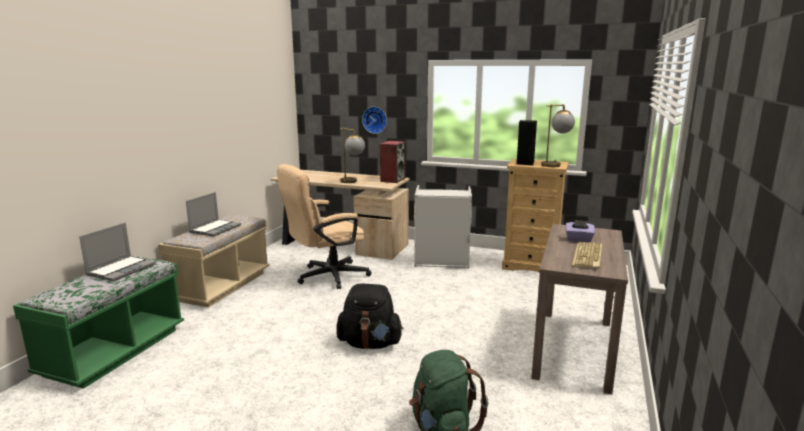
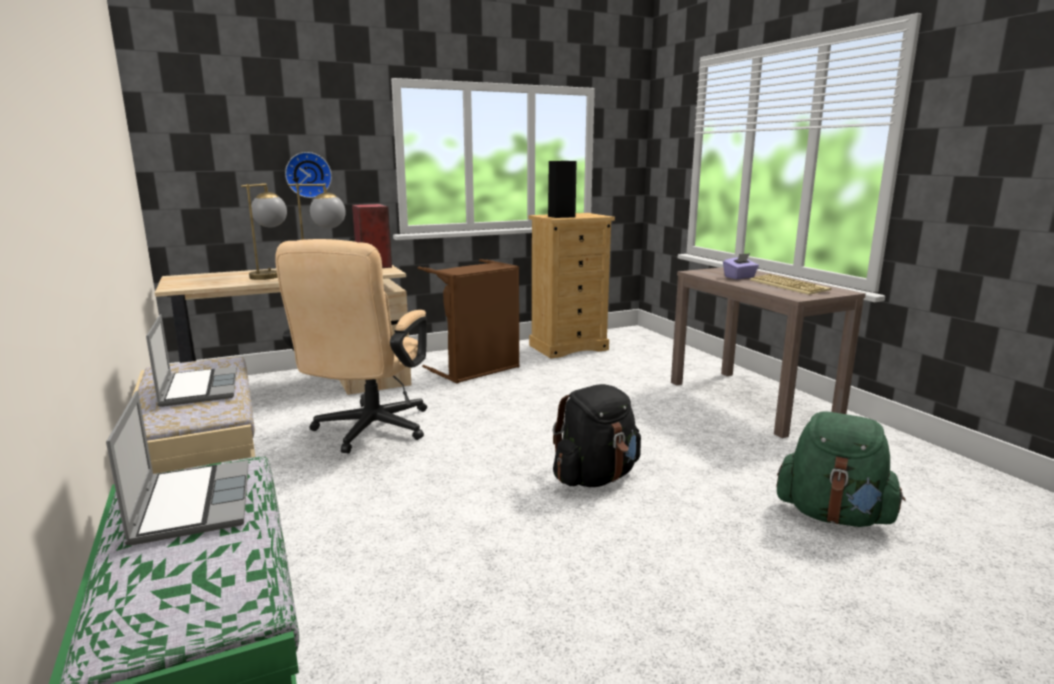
camera: 45 degrees left, 0 degrees up
(441, 262) = (476, 370): grey laundry basket -> brown laundry basket
(555, 165) = (590, 215): table lamp -> table lamp (270, 275)

